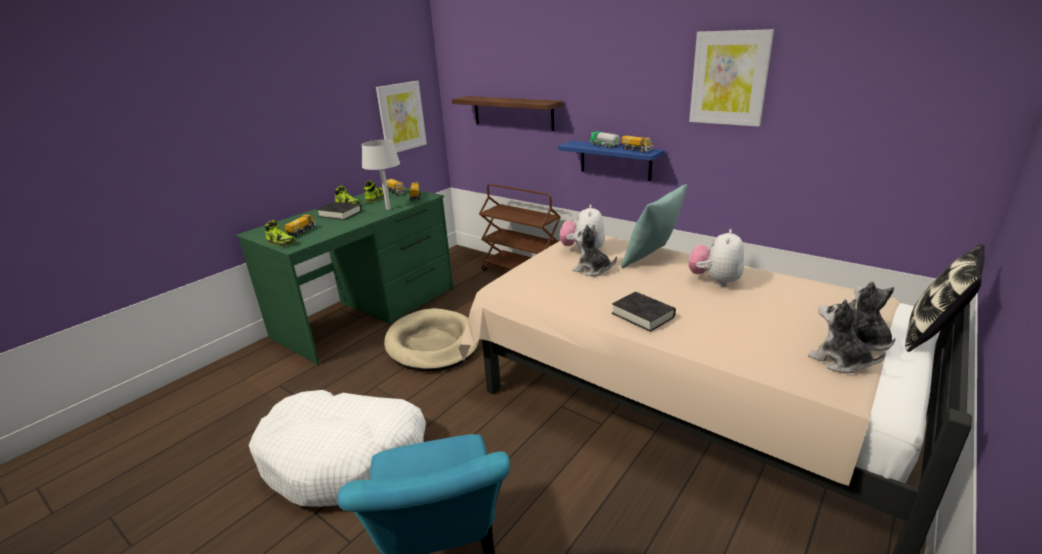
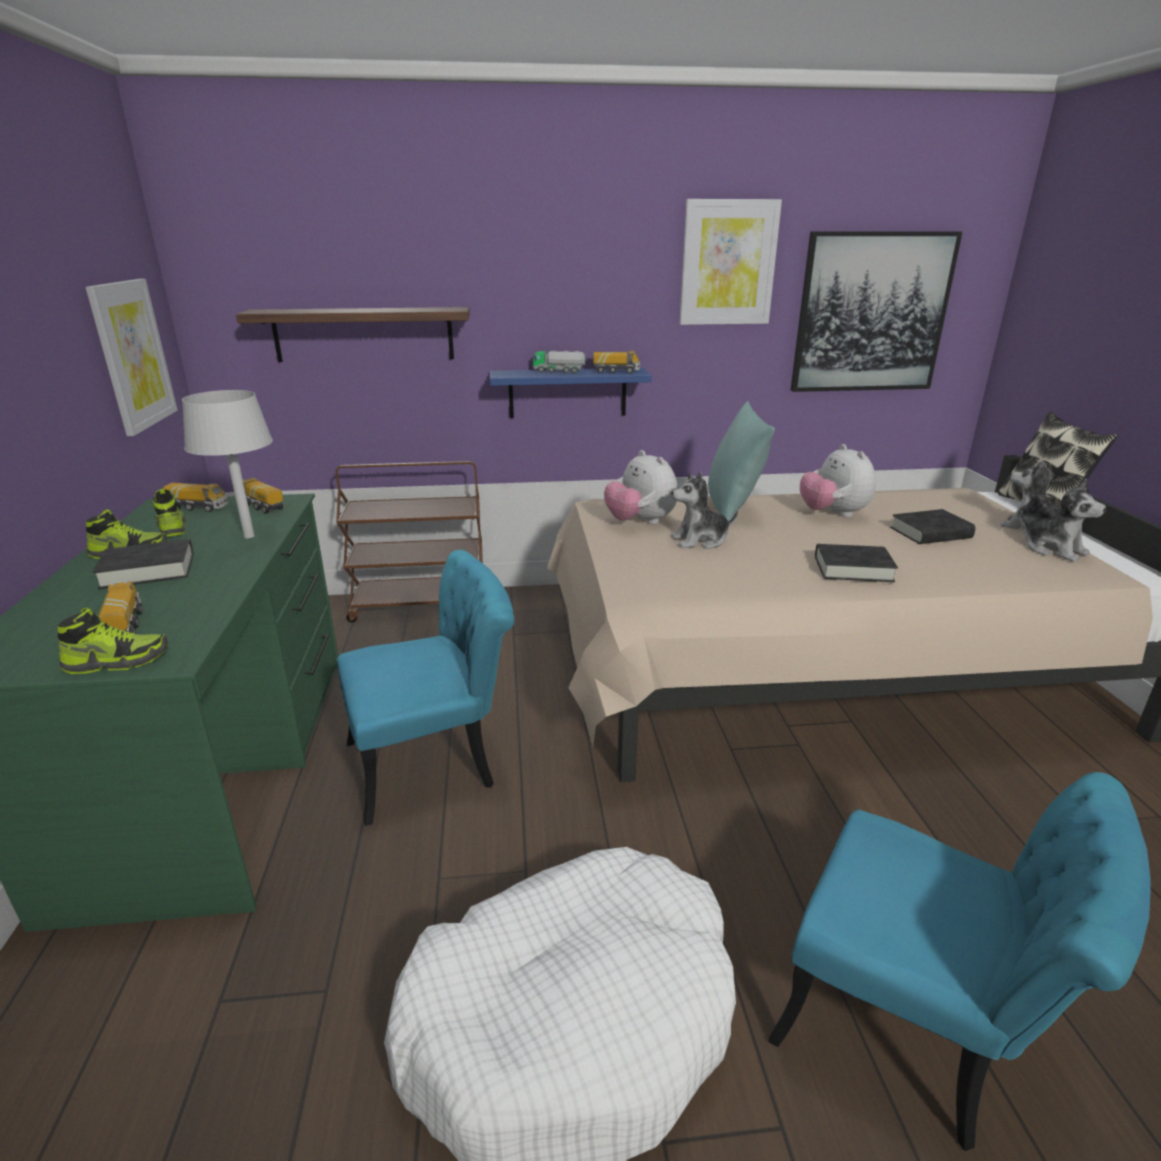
camera: 45 degrees left, 0 degrees up
(433, 344) = (436, 761): beige dog bed -> turquoise chair
(758, 315) = (930, 533): none -> black book
(839, 361) = (1053, 549): plush toy -> plush toy turned 135 degrees counterclockwise
(861, 125) = (871, 313): none -> picture

